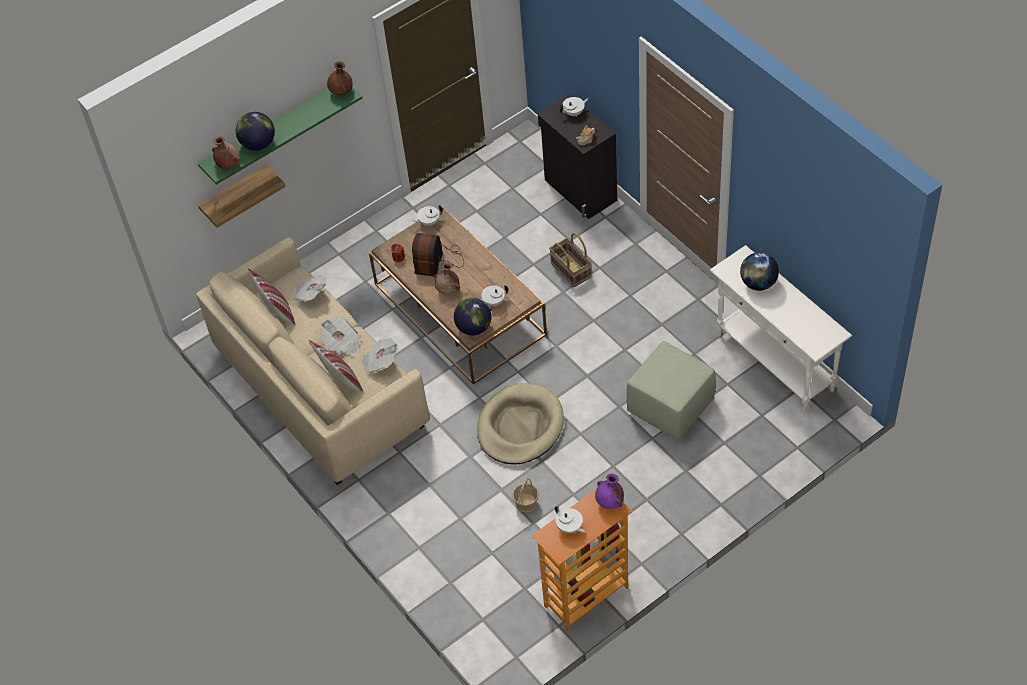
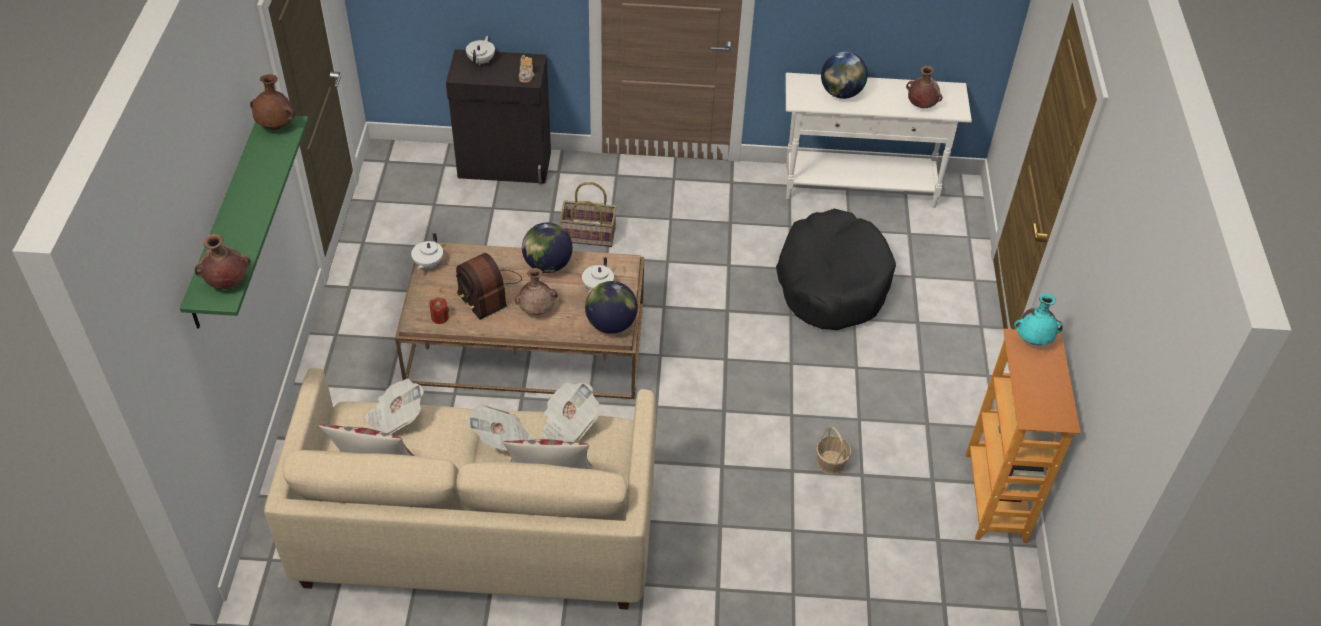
camera: 55 degrees left, 5 degrees down
(235, 194) = (218, 346): shelf -> none
(258, 144) = (239, 237): globe -> globe (547, 265)
(520, 427) = (730, 401): beige dog bed -> none
(569, 527) = (1037, 391): white teapot -> none
(610, 502) = (1033, 340): purple vase -> turquoise vase
(670, 407) = (832, 282): green ottoman -> black dog bed
(797, 327) = (921, 105): none -> brown vase

